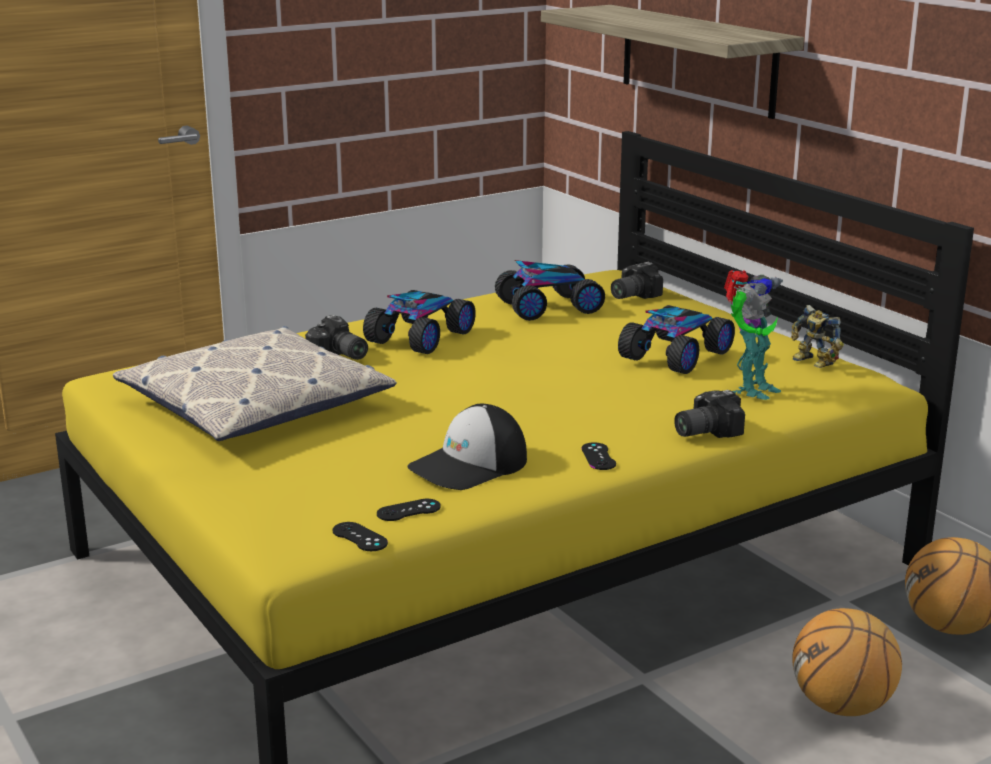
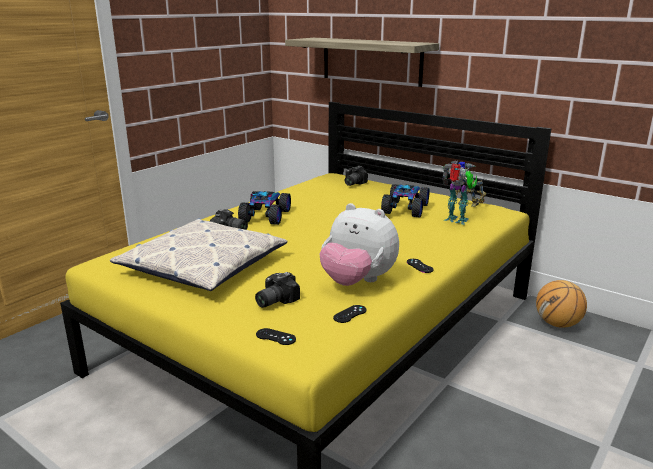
camera: 20 degrees left, 0 degrees up
(359, 537) = (337, 336): black game controller -> black game controller (275, 337)
(469, 466) = (357, 282): cap -> plush toy
(549, 307) = (318, 193): toy car -> none
(703, 431) = (455, 244): camera -> camera (273, 300)
(750, 389) = (457, 221): toy robot -> toy robot turned 75 degrees counterclockwise
(842, 706) = (546, 375): basketball -> none

